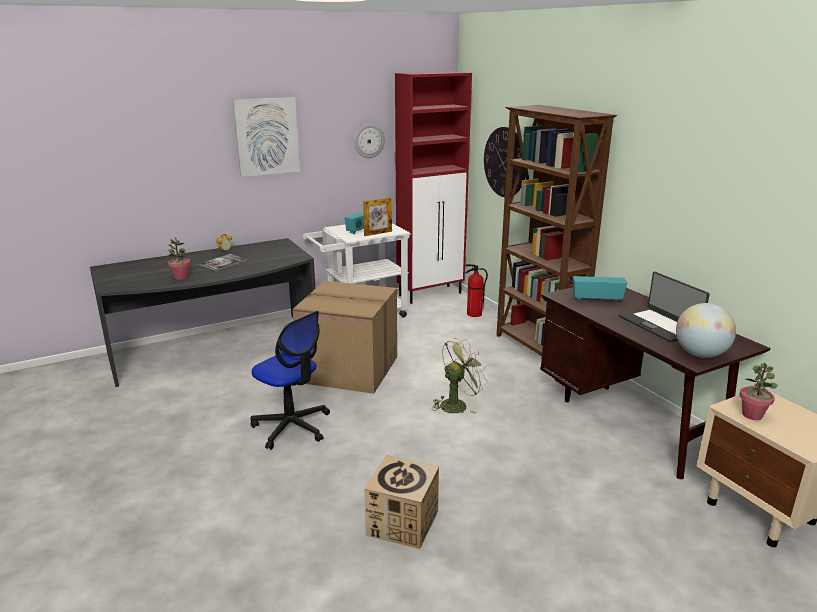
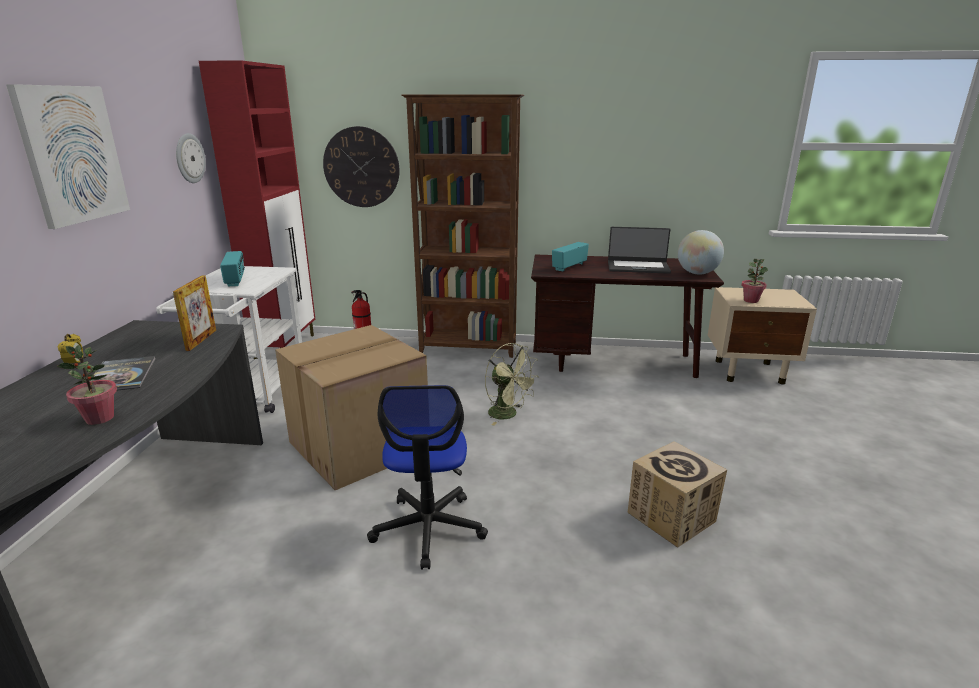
camera: 55 degrees left, 0 degrees up
(292, 426) = (428, 528): office chair -> office chair turned 105 degrees clockwise
(378, 233) = (265, 277): picture frame -> picture frame (201, 340)
(457, 404) = (508, 415): green fan -> green fan turned 135 degrees clockwise

